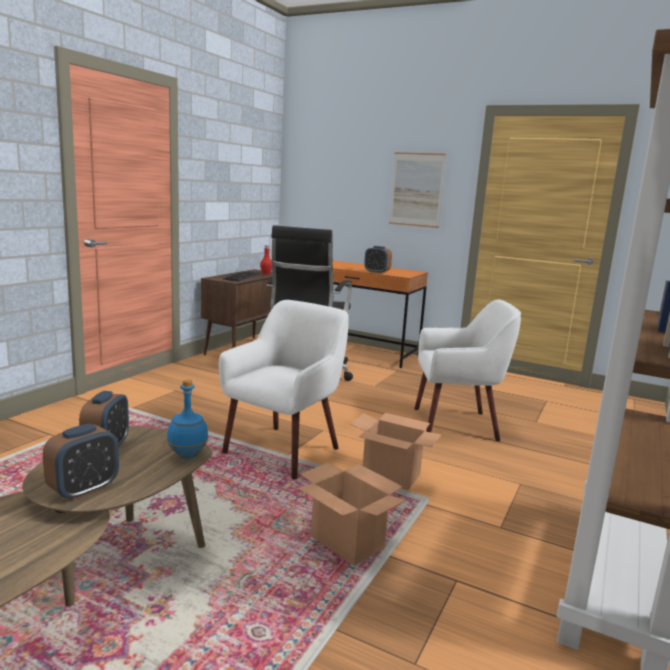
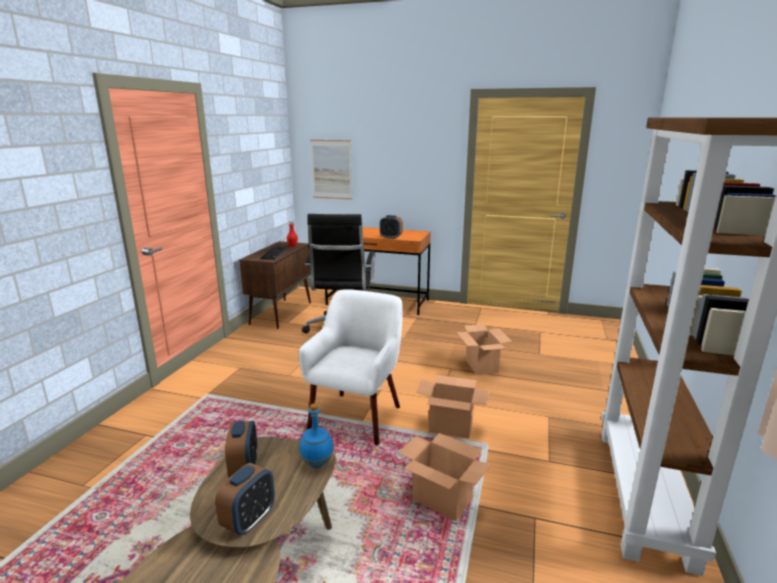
camera: 10 degrees left, 5 degrees up
(416, 189) = (415, 162): picture -> picture (331, 169)
(456, 424) = (482, 366): white armchair -> cardboard box

